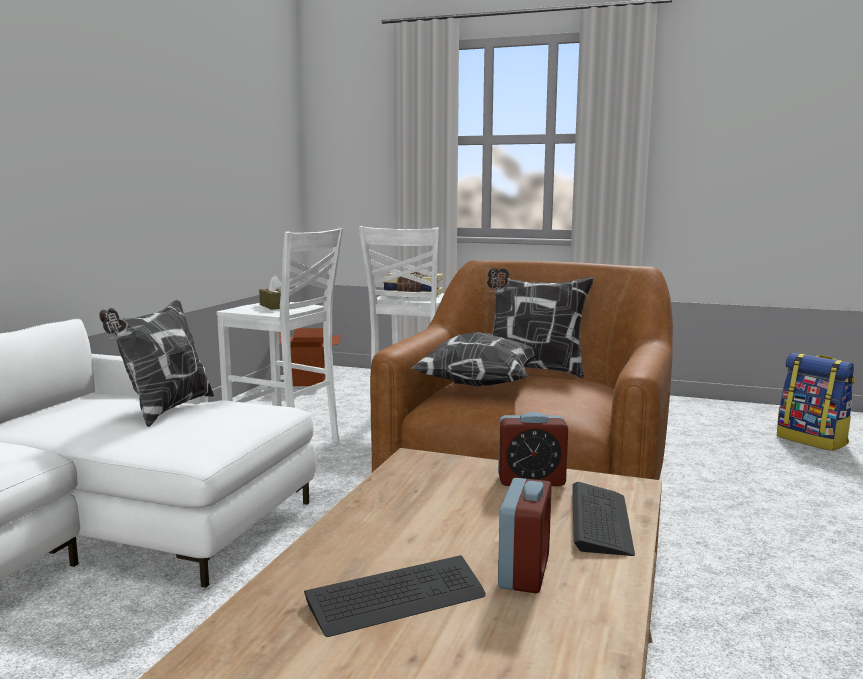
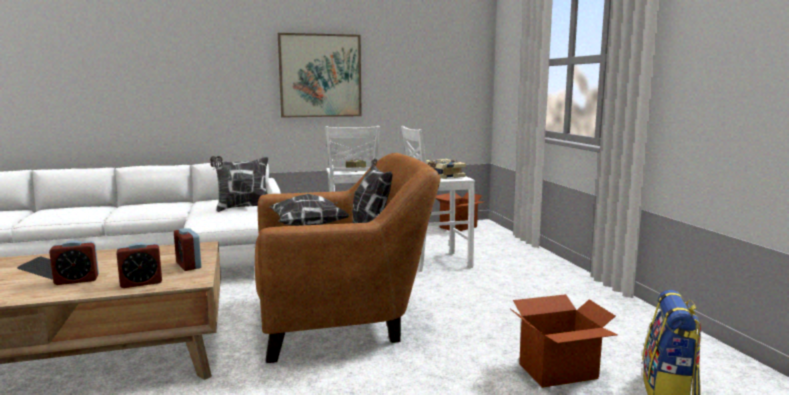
camera: 55 degrees right, 0 degrees up
(124, 143) = (320, 76): none -> picture
(600, 521) = (141, 283): keyboard -> alarm clock
(758, 460) = (558, 372): none -> cardboard box

